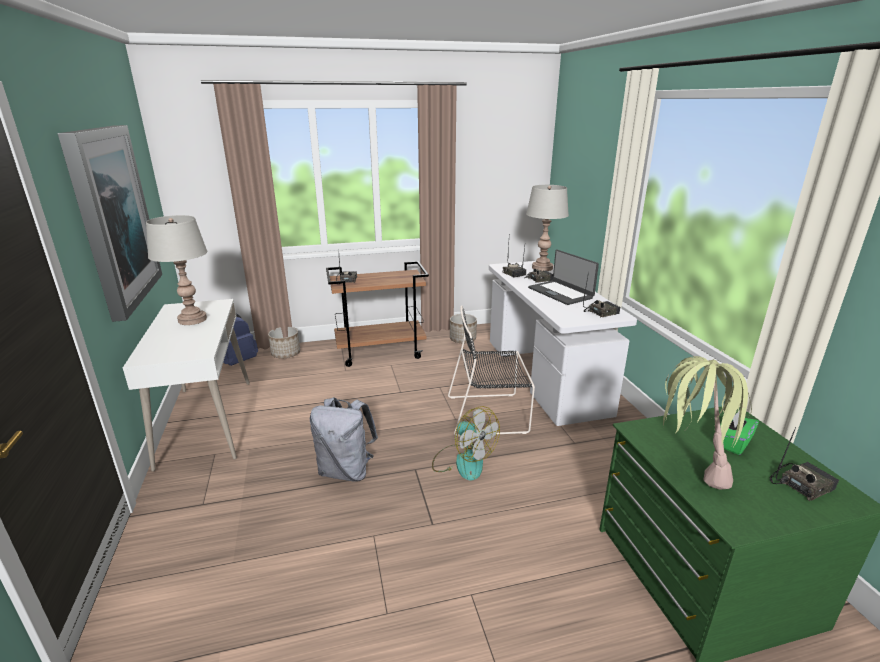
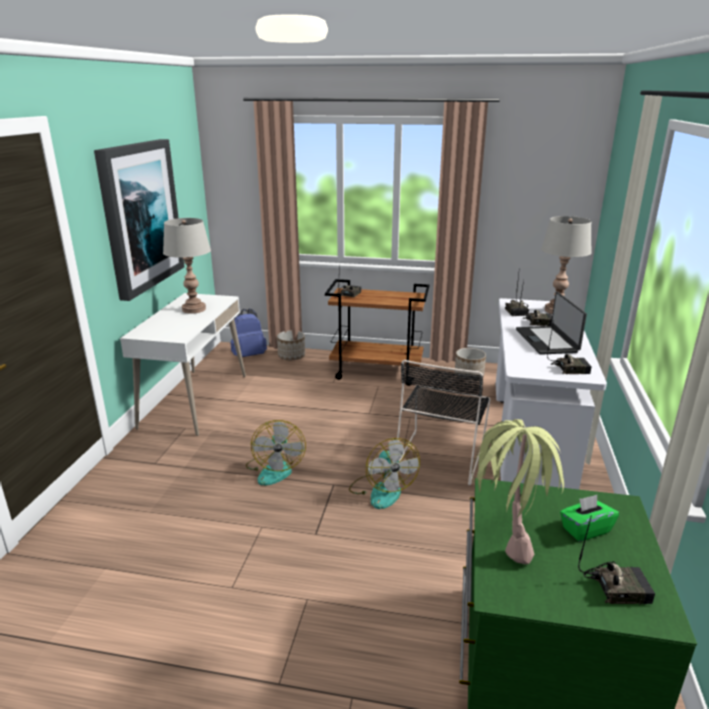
camera: 25 degrees right, 0 degrees up
(346, 471) = (275, 469): grey backpack -> fan
(490, 414) = (441, 455): black chair -> black chair turned 90 degrees counterclockwise

